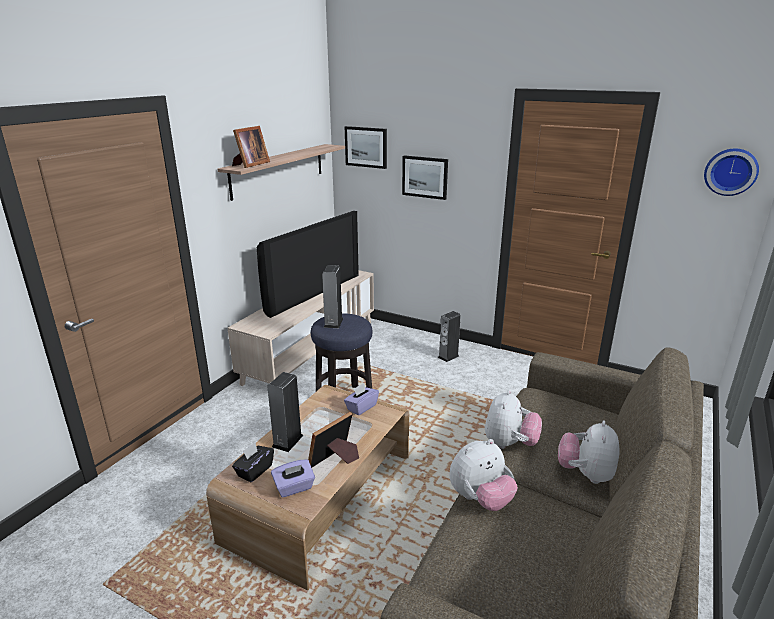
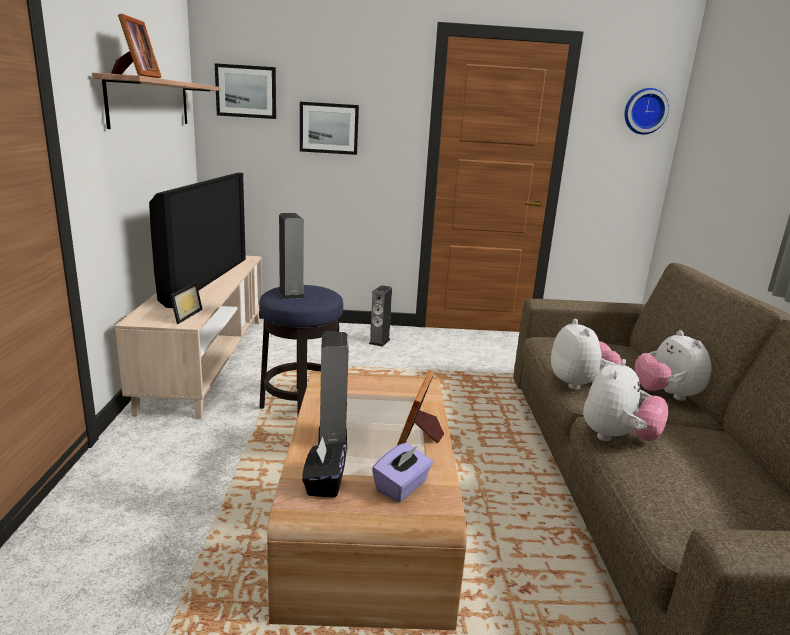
camera: 30 degrees left, 5 degrees down
(271, 325) = (183, 315): none -> picture frame
(361, 407) = (385, 384): purple tissue box -> none

